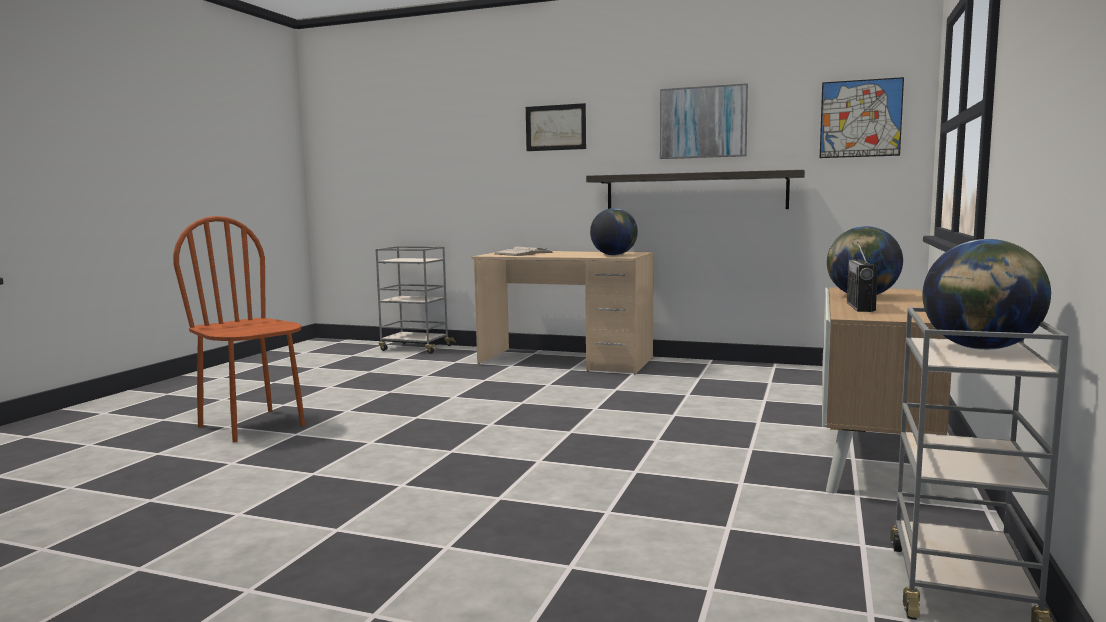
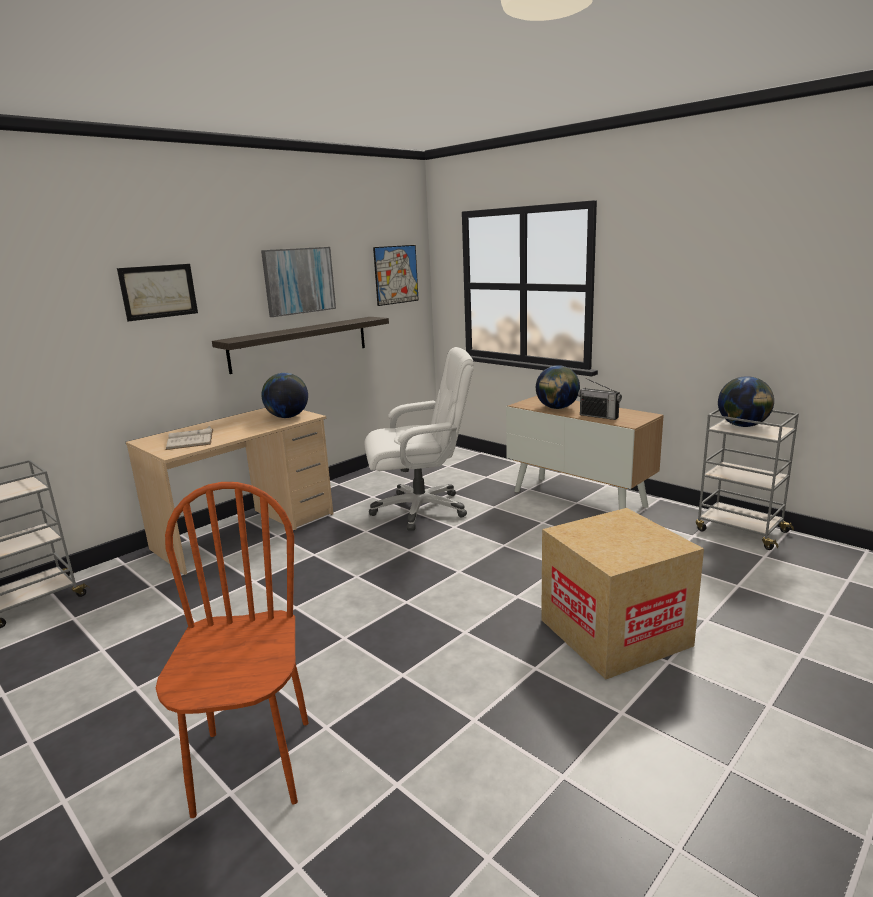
camera: 65 degrees left, 10 degrees up
(252, 425) = (252, 766): brown chair -> brown chair turned 105 degrees clockwise
(495, 513) = (614, 632): none -> cardboard box
(698, 397) = (421, 509): none -> white office chair

